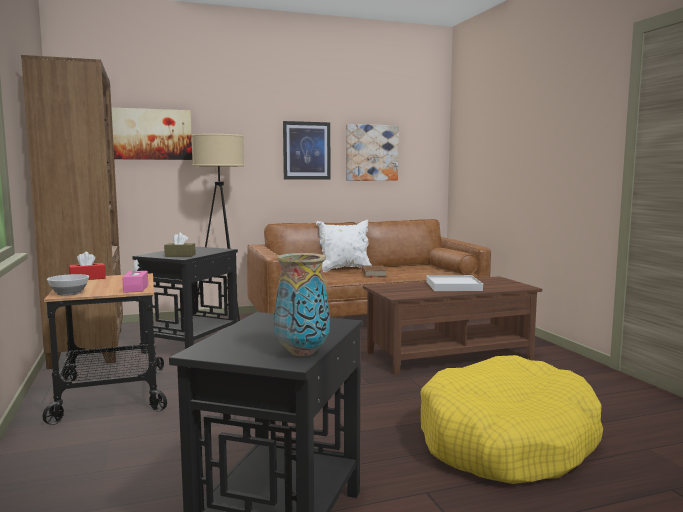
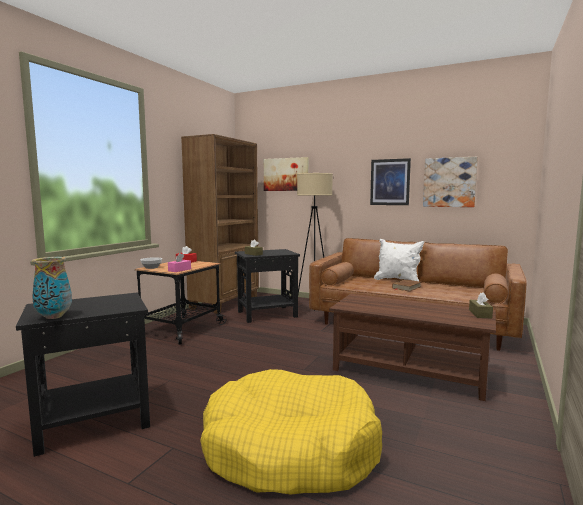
camera: 45 degrees right, 0 degrees up
(453, 286) = (414, 309): white tray -> none
(502, 280) = (480, 314): none -> brown tissue box

